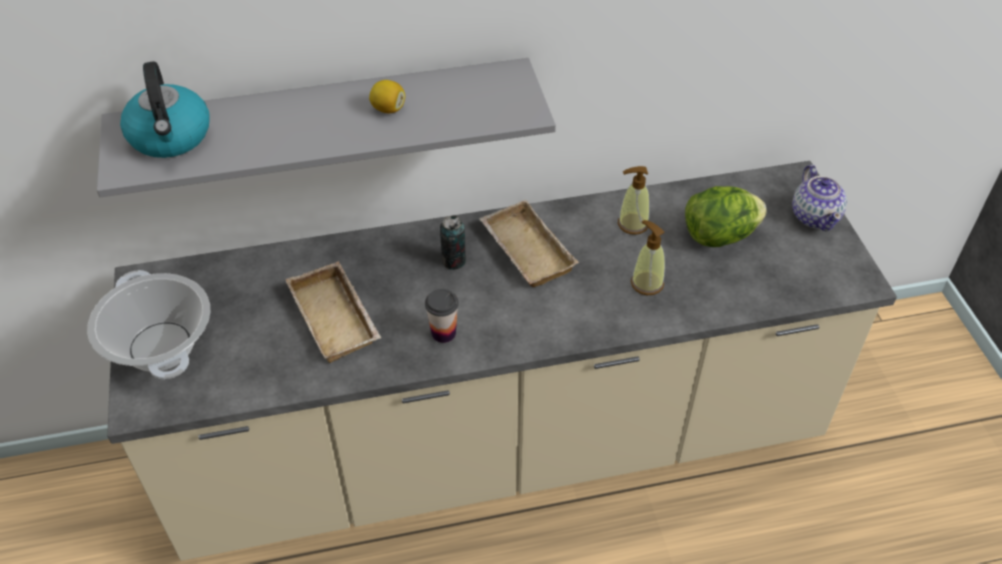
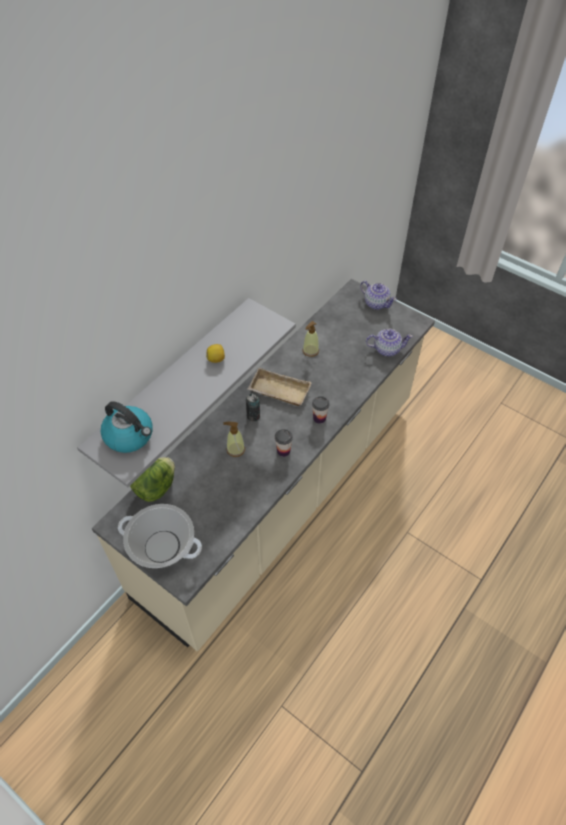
camera: 40 degrees left, 5 degrees up
(337, 317) = (230, 476): beige tray -> none
(544, 322) = (319, 418): none -> cup
(646, 283) = (342, 374): soap dispenser -> soap dispenser (235, 449)
(719, 236) = (349, 335): lettuce -> lettuce (156, 487)
(760, 291) = (386, 349): none -> teapot

